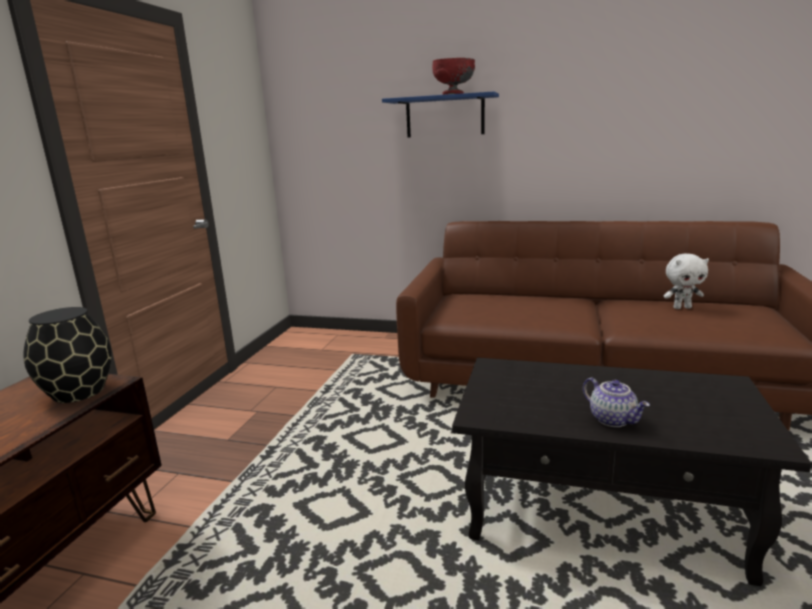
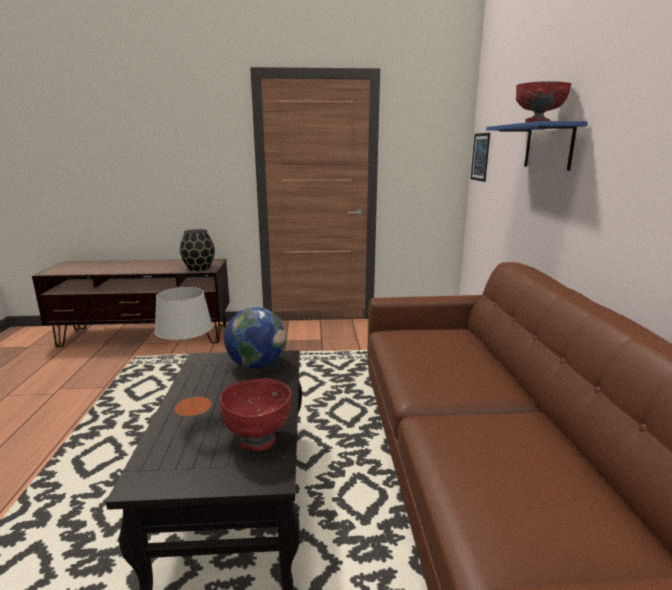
camera: 70 degrees right, 0 degrees up
(299, 136) = (480, 157): none -> picture
(510, 381) = (257, 365): none -> globe
(613, 419) = (193, 406): teapot -> grey table lamp
(679, 386) = (258, 441): none -> red bowl
(682, 307) = (551, 470): white plush toy -> none

